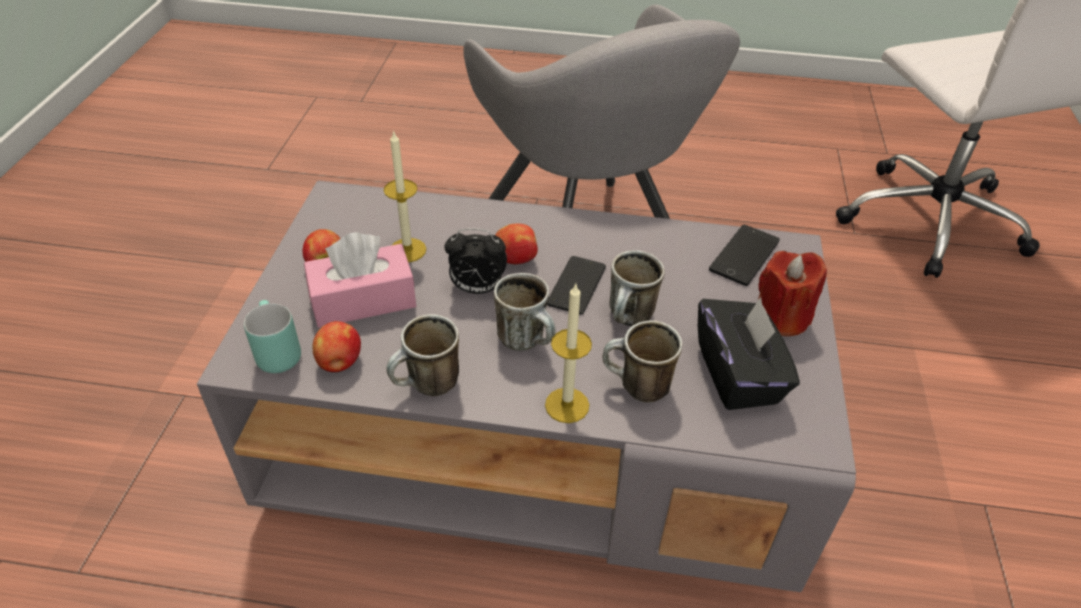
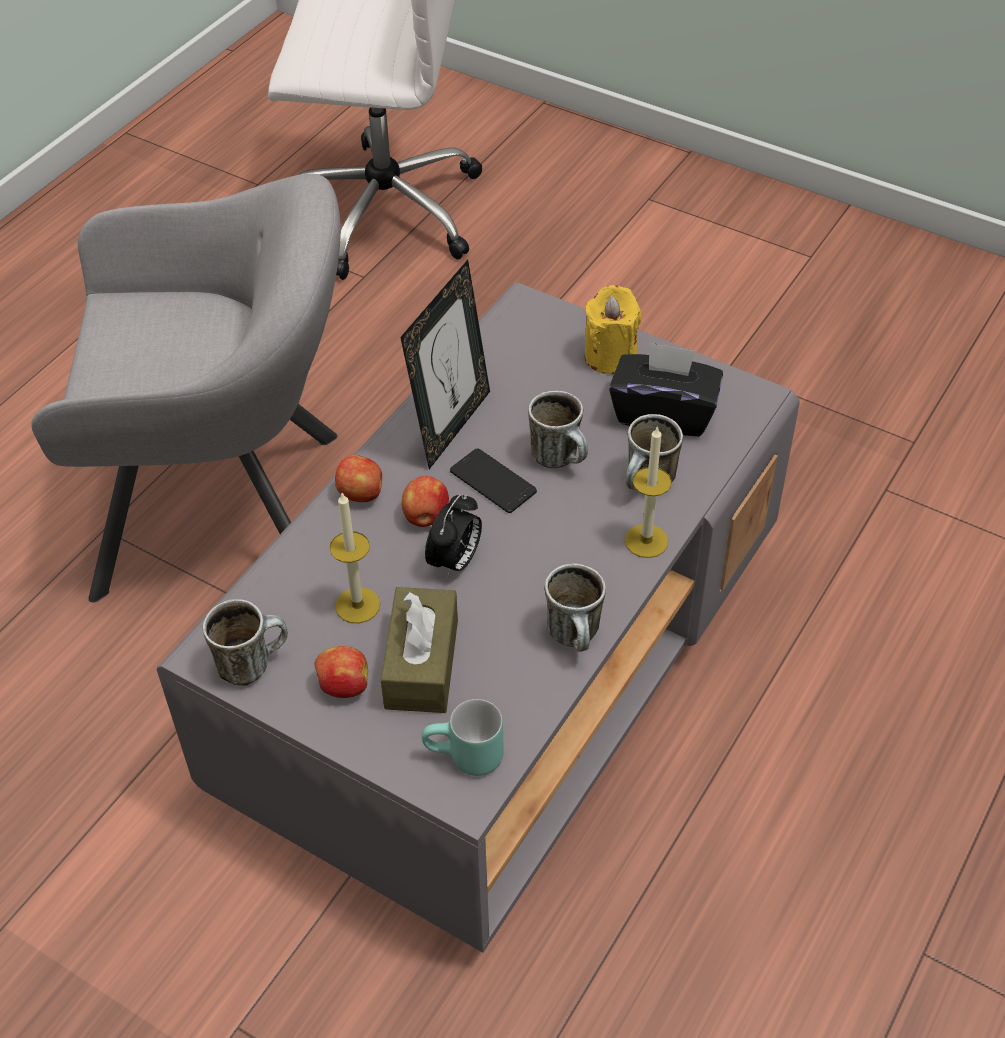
camera: 65 degrees left, 5 degrees up
(339, 363) = (509, 704): apple -> apple (361, 494)
(363, 300) = (421, 664): pink tissue box -> brown tissue box
(528, 341) = (552, 543): mug -> mug (252, 663)
(622, 245) = (451, 426): none -> picture frame
(744, 255) = (517, 344): phone -> none
(781, 318) = (610, 356): red candle -> yellow candle

